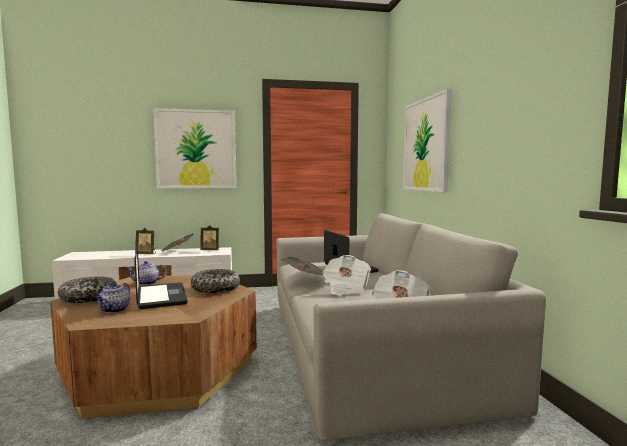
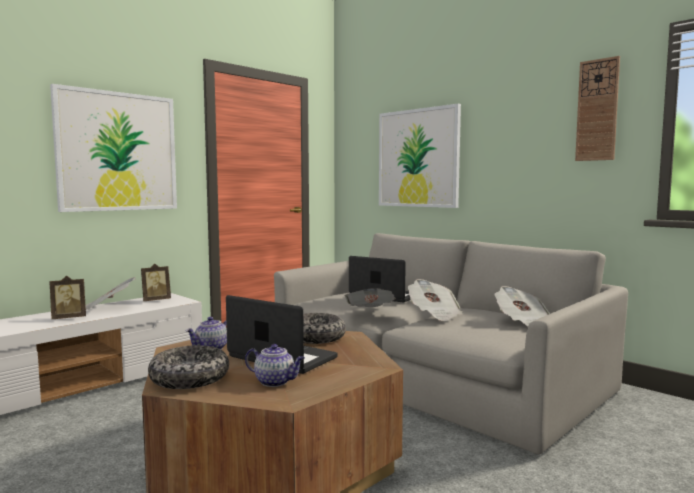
camera: 35 degrees left, 0 degrees up
(114, 310) = (275, 382): teapot -> teapot turned 45 degrees counterclockwise
(548, 76) = (597, 110): none -> wall clock

